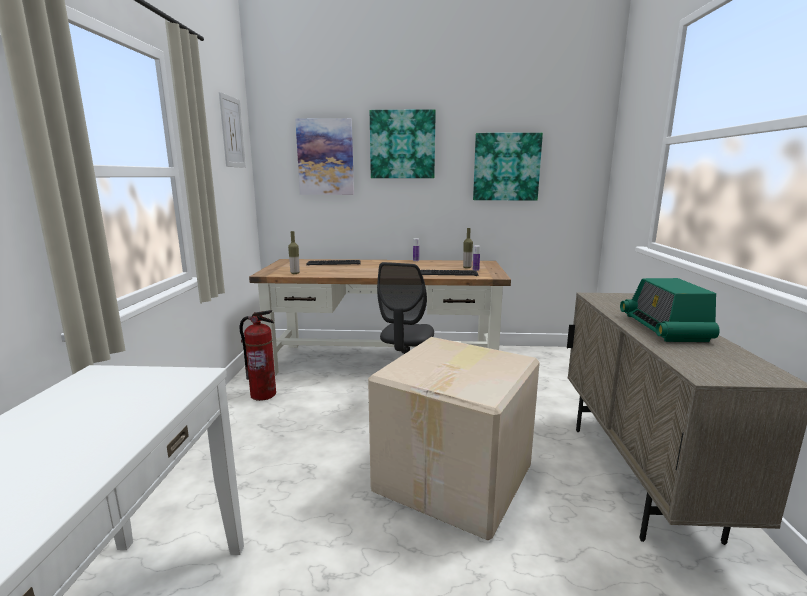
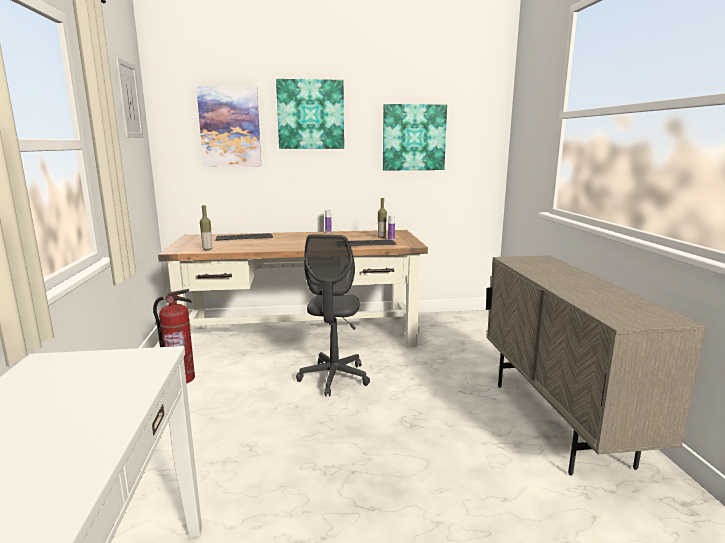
camera: 10 degrees left, 0 degrees up
(456, 478) = (397, 440): cardboard box -> none
(664, 328) = (577, 285): radio -> none

